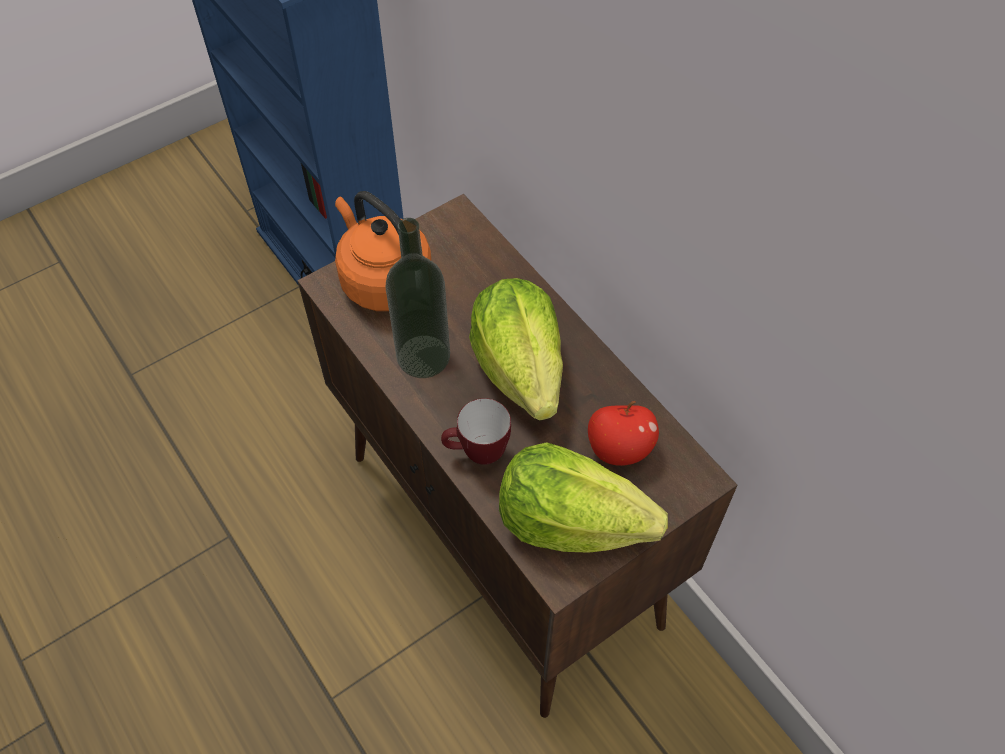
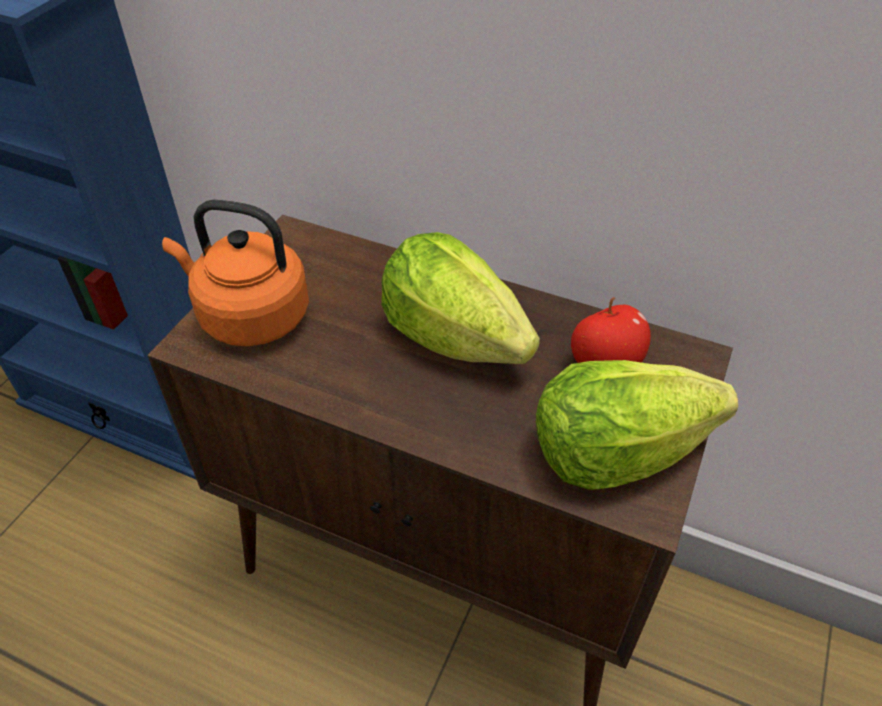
camera: 30 degrees left, 10 degrees down
(423, 356) = (344, 368): bottle -> none
(477, 454) = (471, 435): mug -> none

